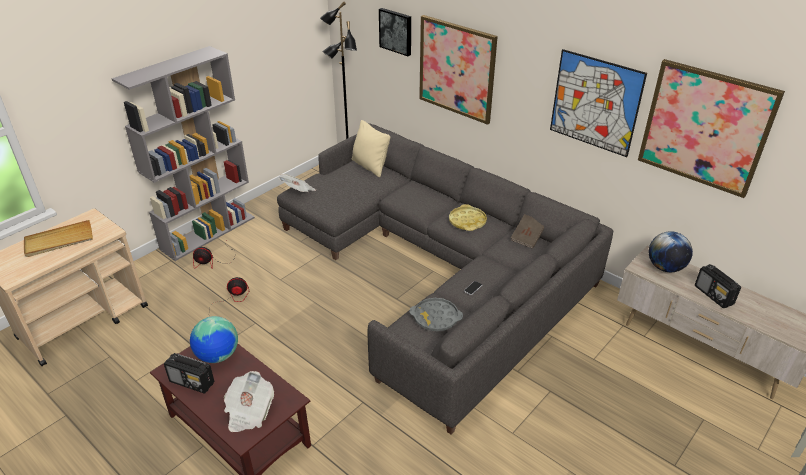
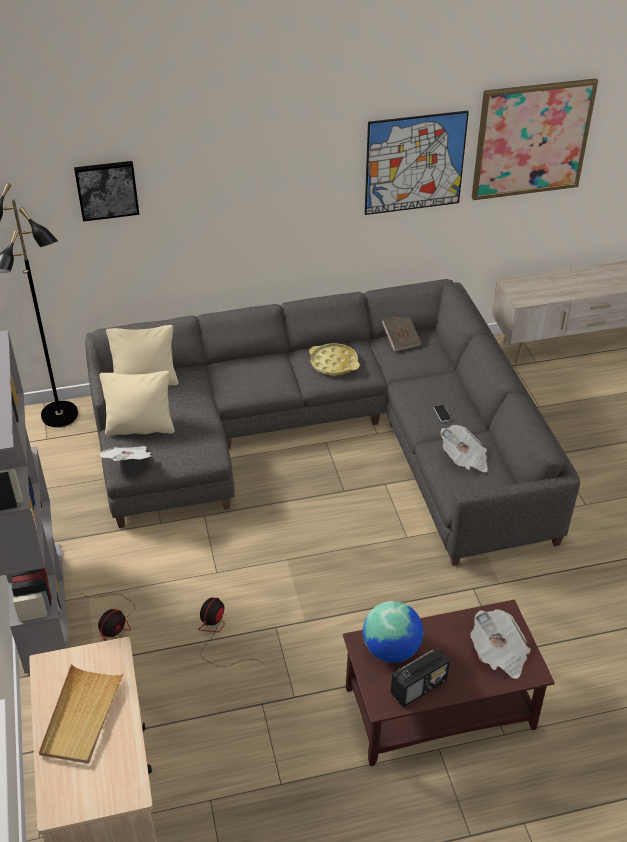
camera: 55 degrees left, 5 degrees up
(330, 182) = (140, 427): none -> beige pillow
(436, 318) = (464, 459): grey tray -> newspaper
(456, 69) = (220, 199): picture -> none
(665, 267) = (534, 287): globe -> none
(714, 295) = (588, 285): radio -> none

